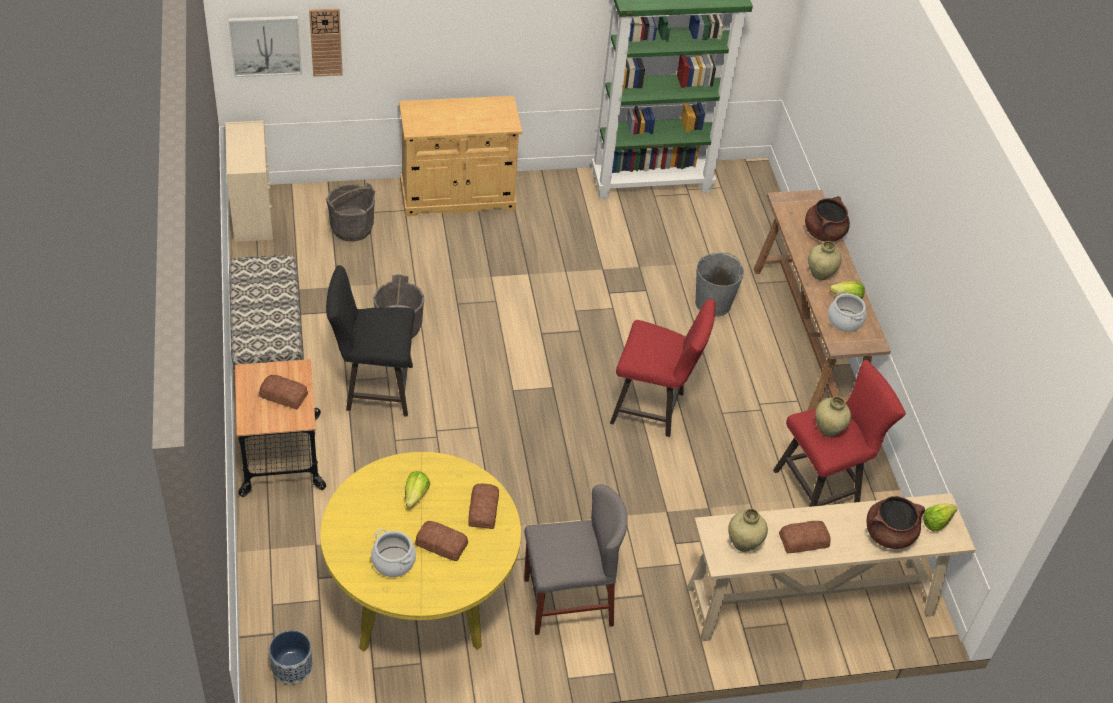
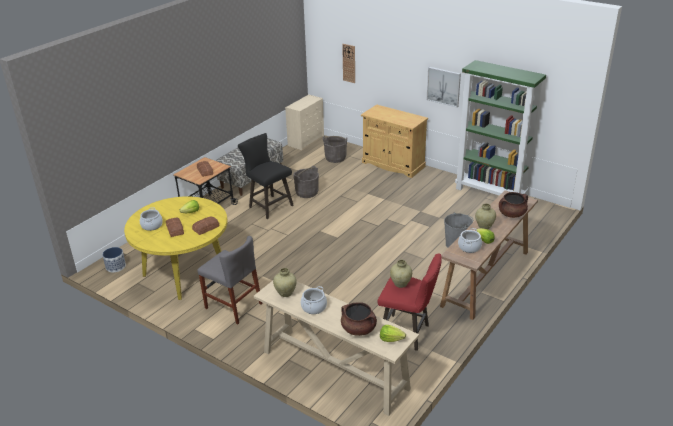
camera: 50 degrees right, 15 degrees down
(265, 45) = (326, 58): picture -> picture (443, 86)
(653, 408) = (370, 265): red stool -> none
(802, 540) = (313, 307): bread -> cooking pot

